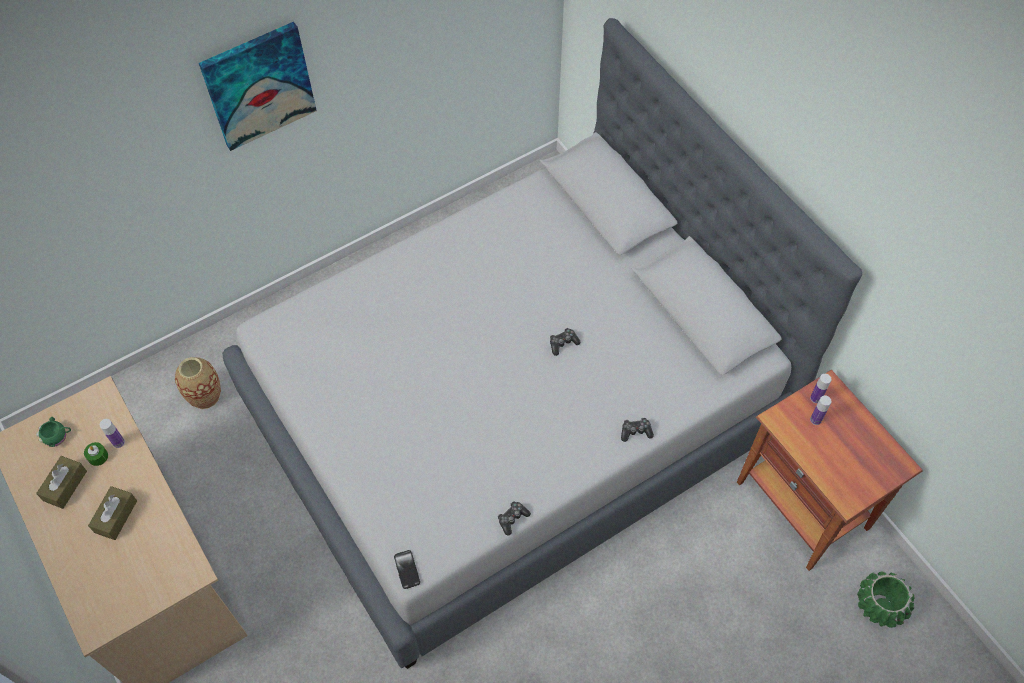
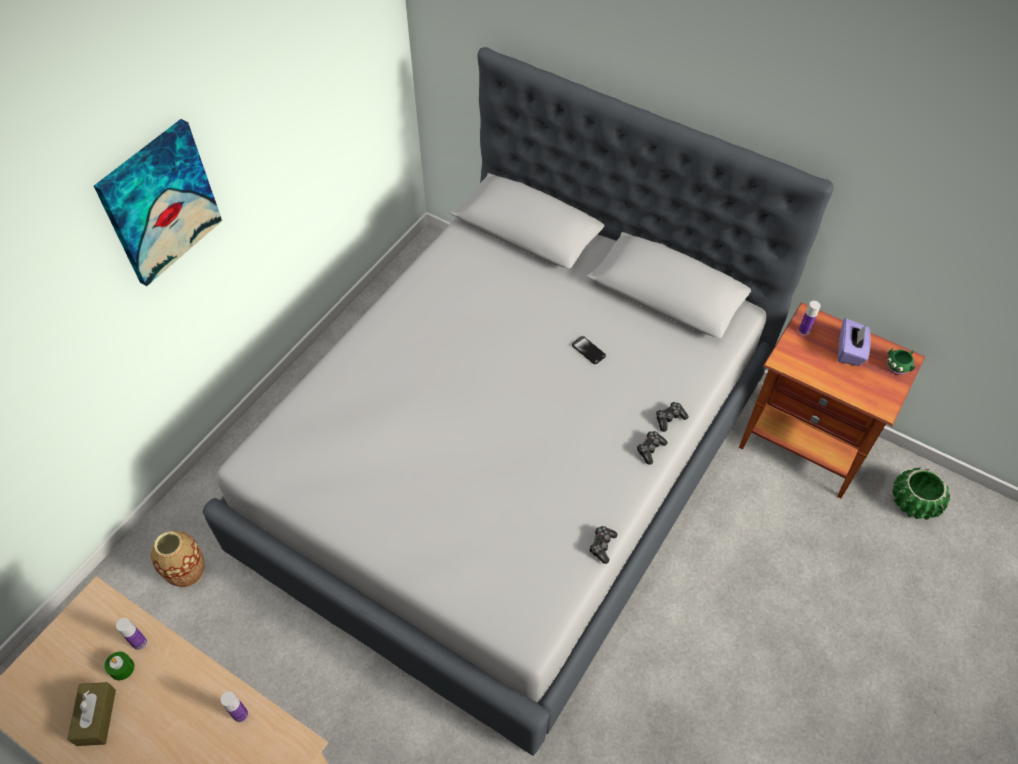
camera: 25 degrees left, 5 degrees down
(57, 436) = (62, 666): green mug -> green mug (898, 366)
(116, 516) = (175, 725): brown tissue box -> none
(407, 569) = (525, 641): phone -> phone (588, 350)
(563, 343) = (558, 366): game controller -> game controller (650, 449)
(815, 419) = (815, 348): bottle -> bottle (240, 714)
(849, 435) = (850, 351): none -> purple tissue box

